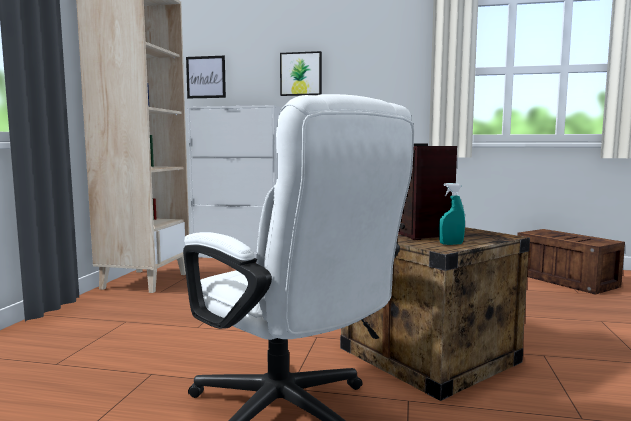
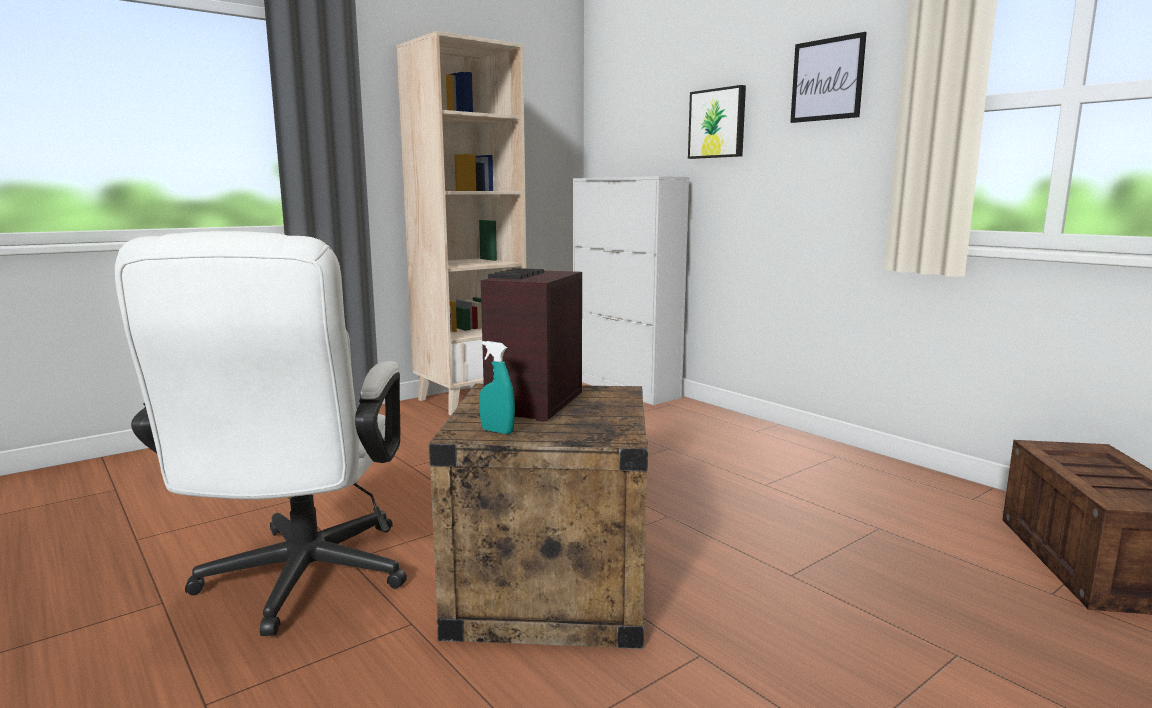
camera: 40 degrees right, 5 degrees up
(206, 77) = (612, 134): picture -> picture (827, 79)

